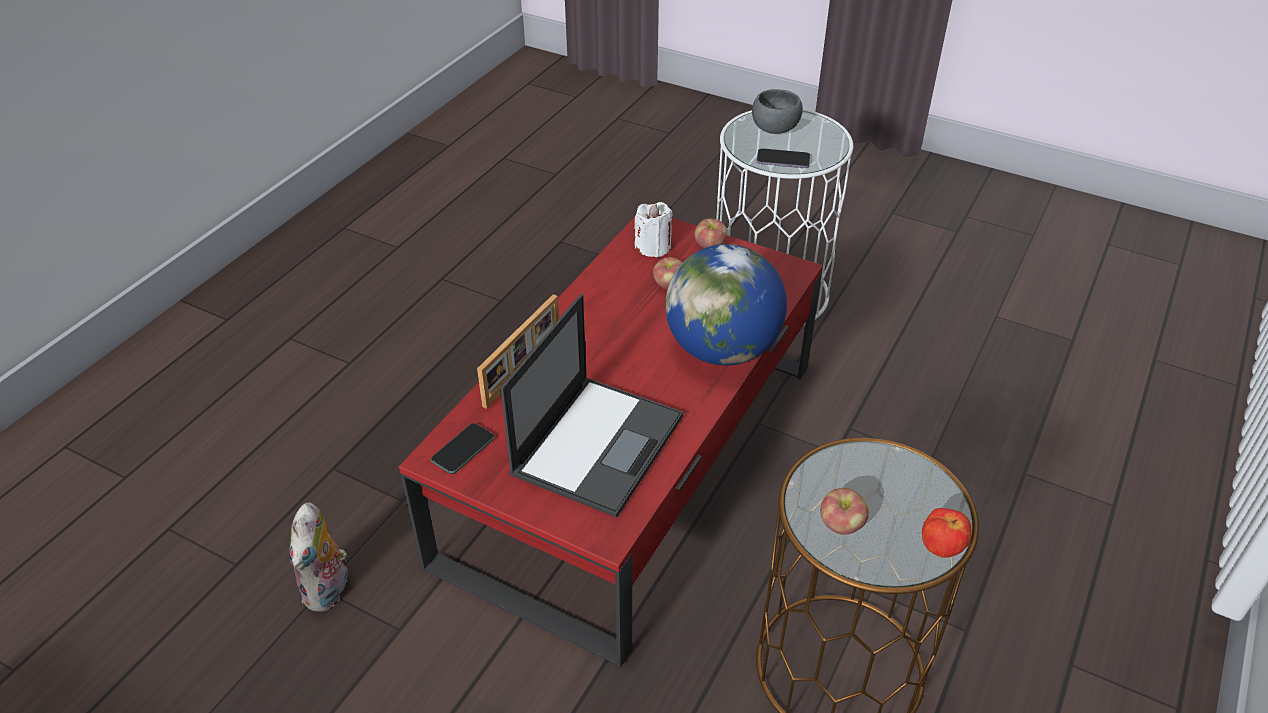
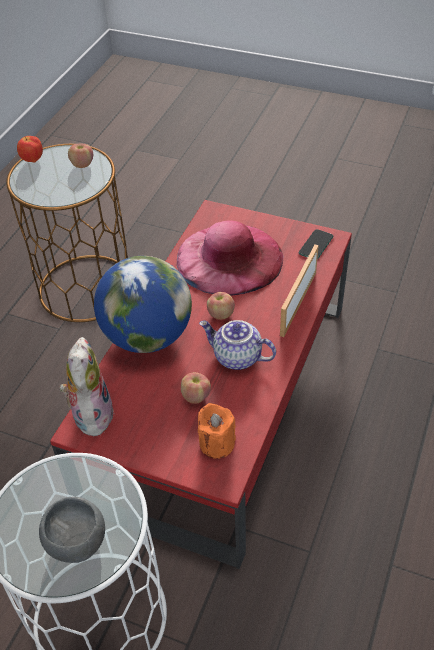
camera: 175 degrees right, 5 degrees up
(329, 590) = (392, 292): plush toy -> plush toy (91, 414)
(598, 443) = (229, 258): laptop -> pink hat
(617, 316) = (236, 358): none -> teapot
(653, 247) = (217, 443): white candle -> orange candle
(710, 246) = (160, 452): apple -> apple (220, 314)
(783, 160) = (75, 476): phone -> none

